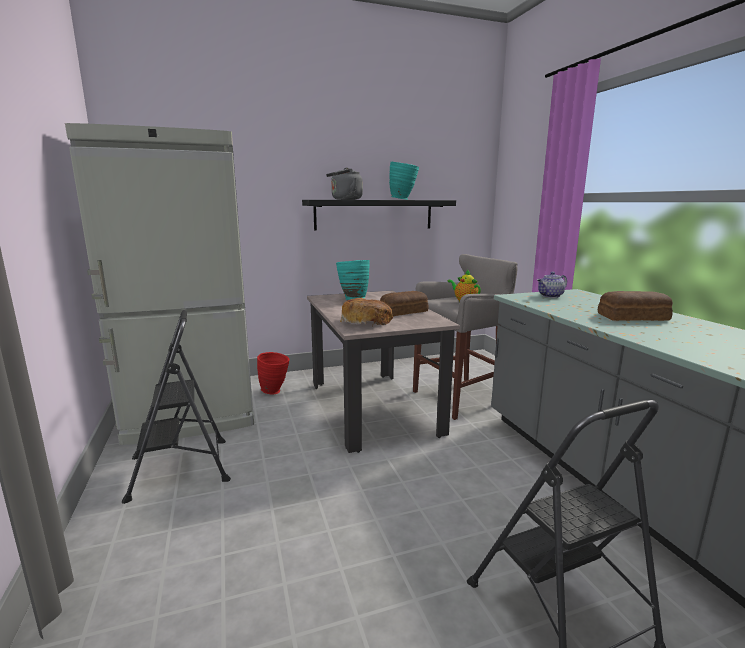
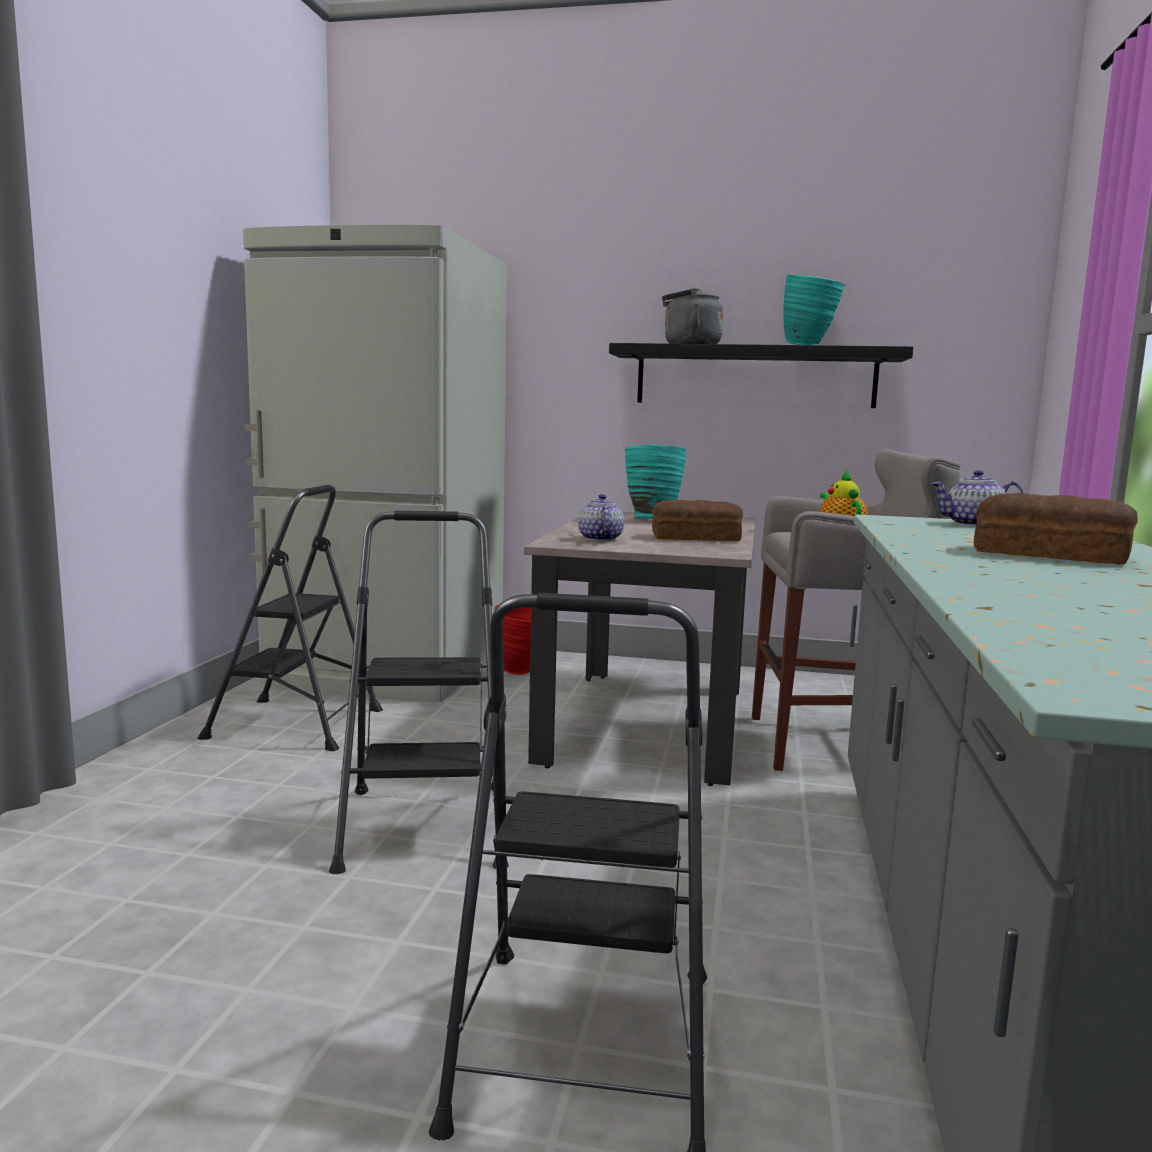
camera: 30 degrees right, 5 degrees down
(339, 512) = (426, 822): none -> black step ladder
(366, 321) = (599, 539): bread -> teapot

